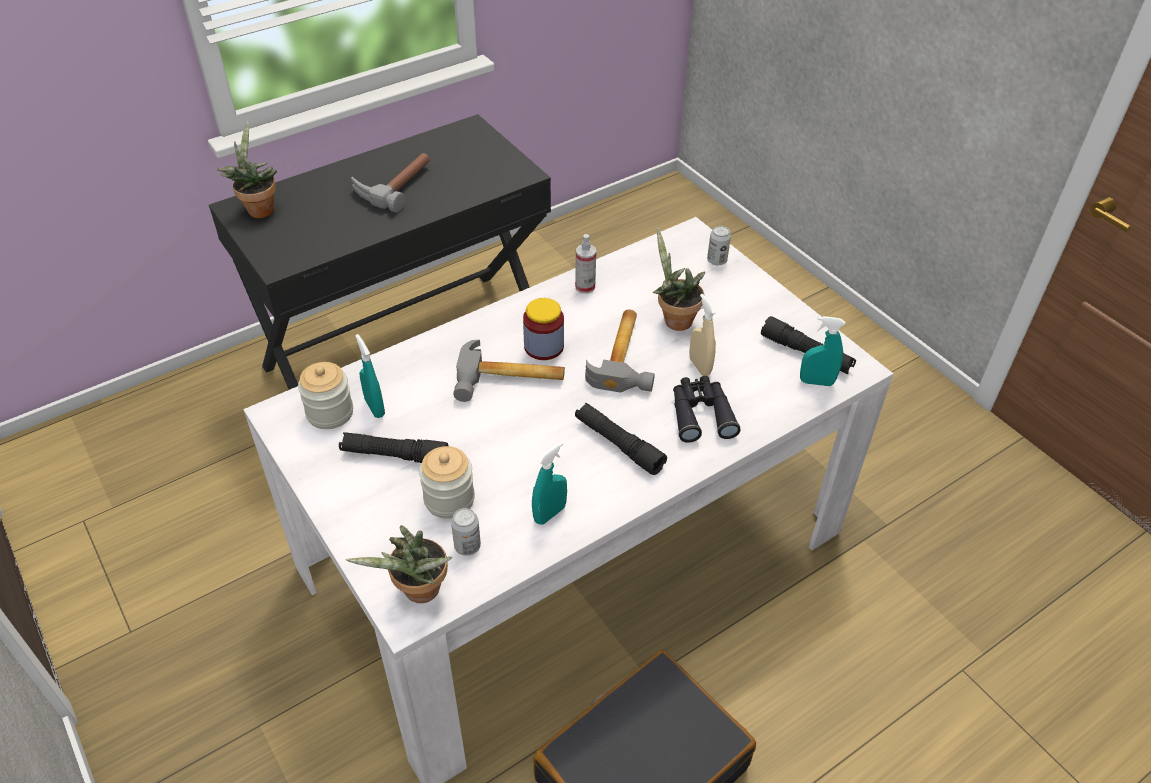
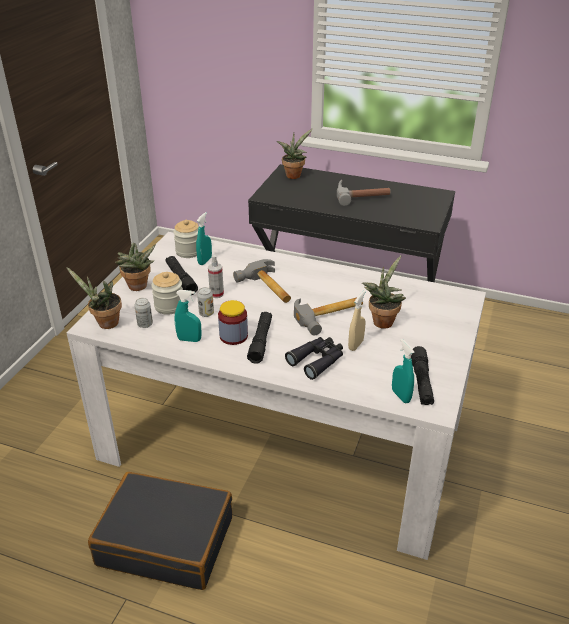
camera: 55 degrees right, 10 degrees down
(363, 513) = (138, 287): none -> potted plant
(544, 346) = (304, 288): jar -> jar (233, 336)
(585, 287) = (367, 281): spray bottle -> spray bottle (216, 294)
(717, 260) = (456, 315): can -> can (206, 313)

